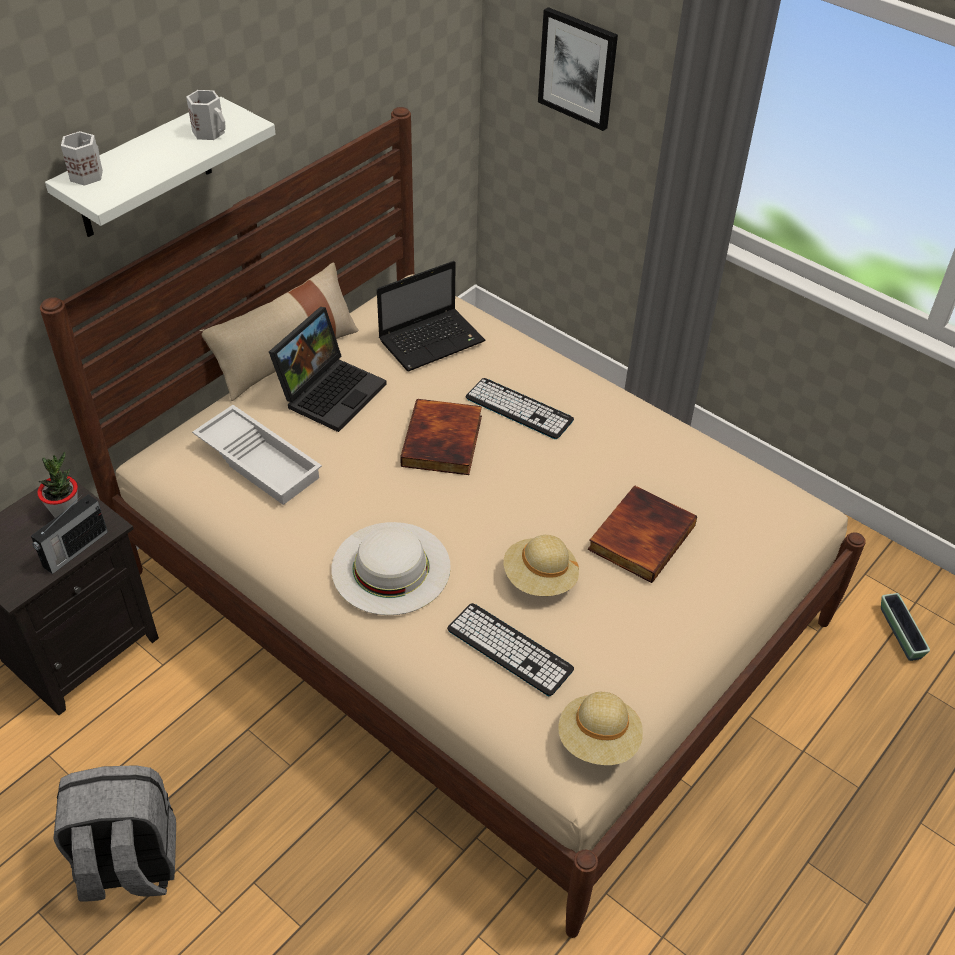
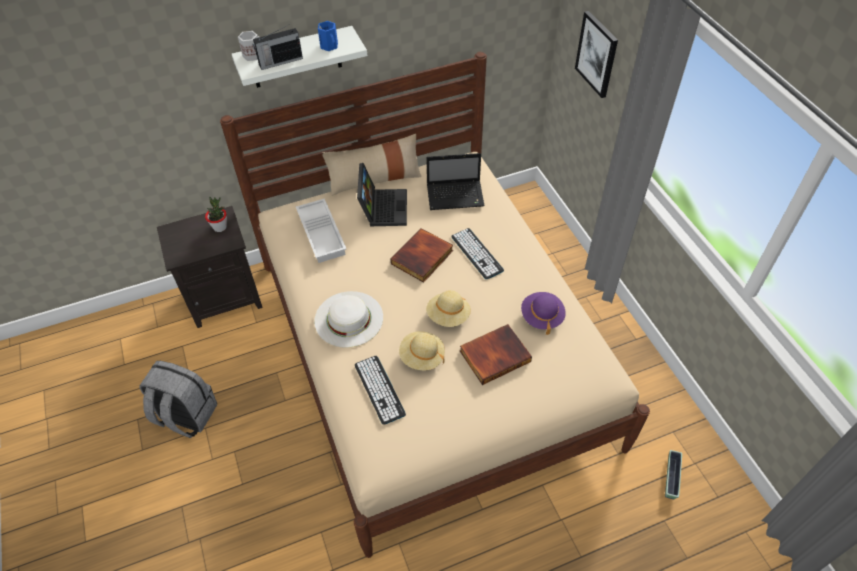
camera: 30 degrees right, 5 degrees up
(74, 550) = (212, 249): radio -> radio (280, 62)
(210, 132) = (330, 46): white mug -> blue mug
(331, 391) = (382, 207): laptop -> laptop turned 60 degrees counterclockwise
(598, 740) = (393, 460): beige hat -> beige hat (448, 316)
(667, 462) = (541, 317): none -> purple hat

